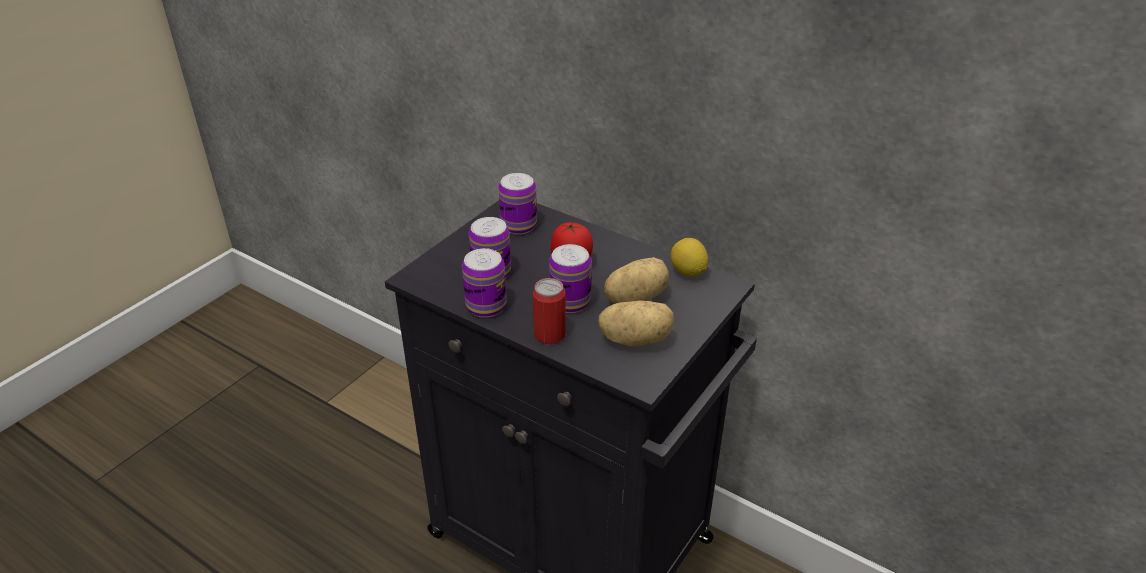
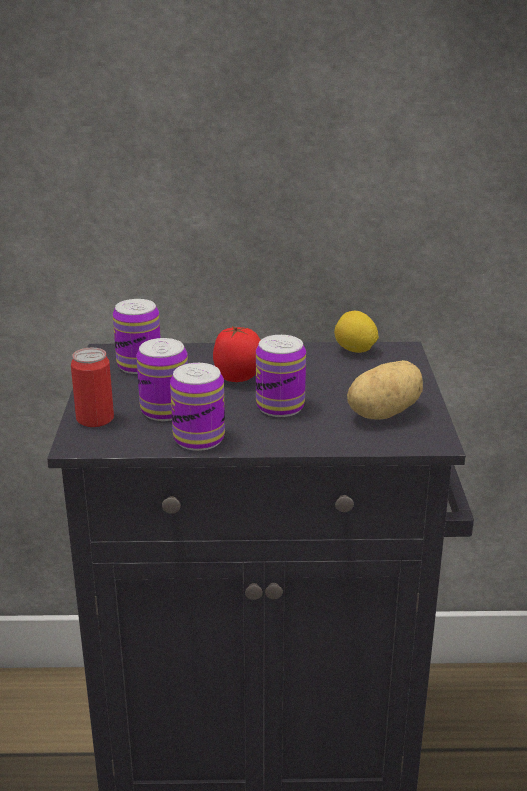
camera: 35 degrees left, 10 degrees down
(549, 334) = (298, 438): can -> can (95, 419)
(634, 298) = (336, 384): potato -> none

